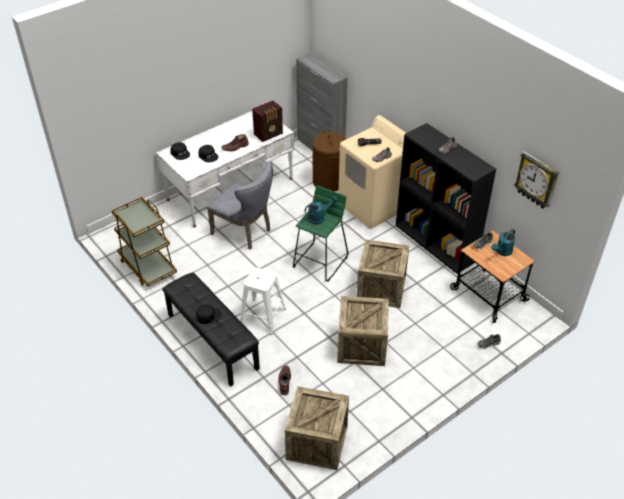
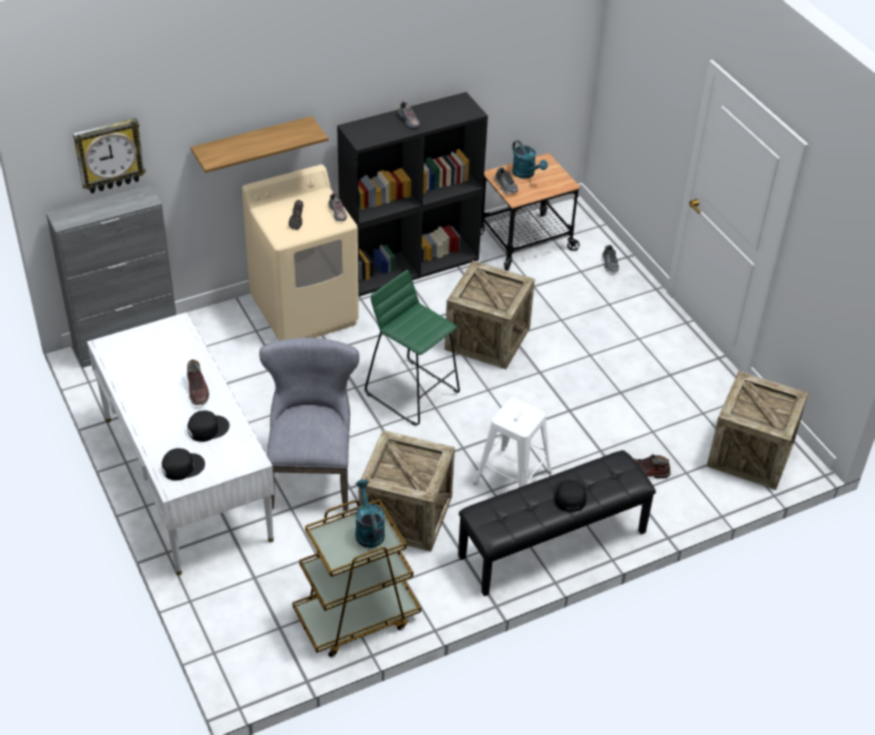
camera: 80 degrees left, 0 degrees up
(245, 232) = (311, 472): grey chair -> grey chair turned 45 degrees counterclockwise
(269, 134) = (178, 342): radio -> none
(319, 218) = (413, 323): turquoise watering can -> turquoise watering can (368, 530)
(329, 181) = (221, 348): brown laundry basket -> none
(361, 345) = (592, 380): crate -> crate (406, 514)
(391, 97) = (253, 144): none -> shelf
(537, 180) = (521, 59): wall clock -> wall clock (109, 155)

